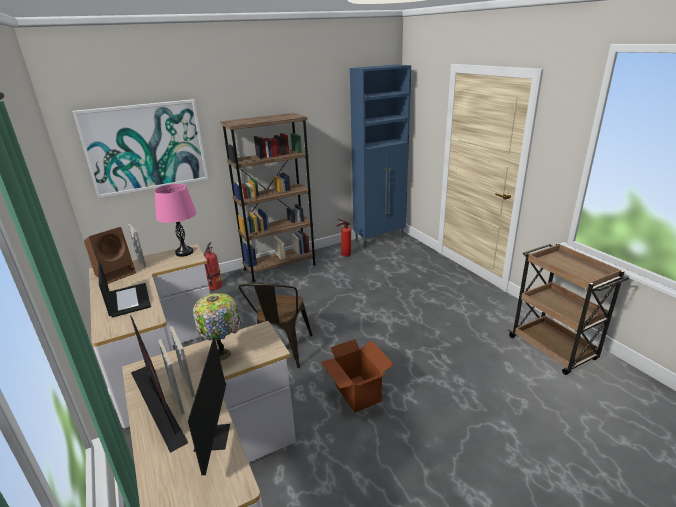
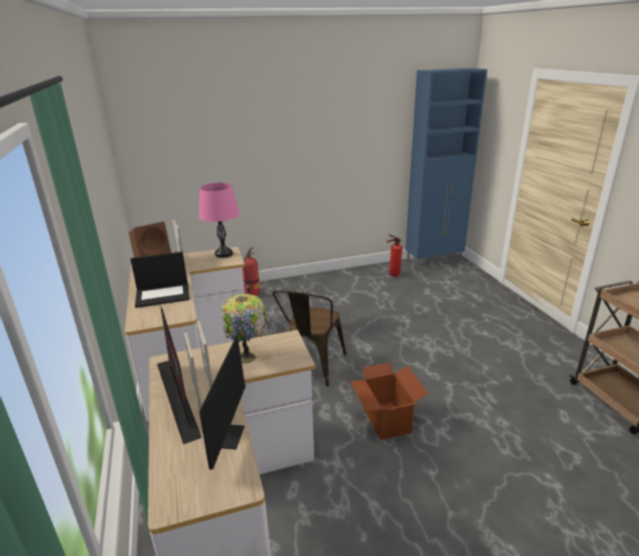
camera: 10 degrees right, 0 degrees up
(128, 300) = (163, 294): laptop -> laptop turned 90 degrees clockwise
(146, 147) = (197, 144): picture -> none
(280, 267) = (321, 280): brown bookcase -> none

